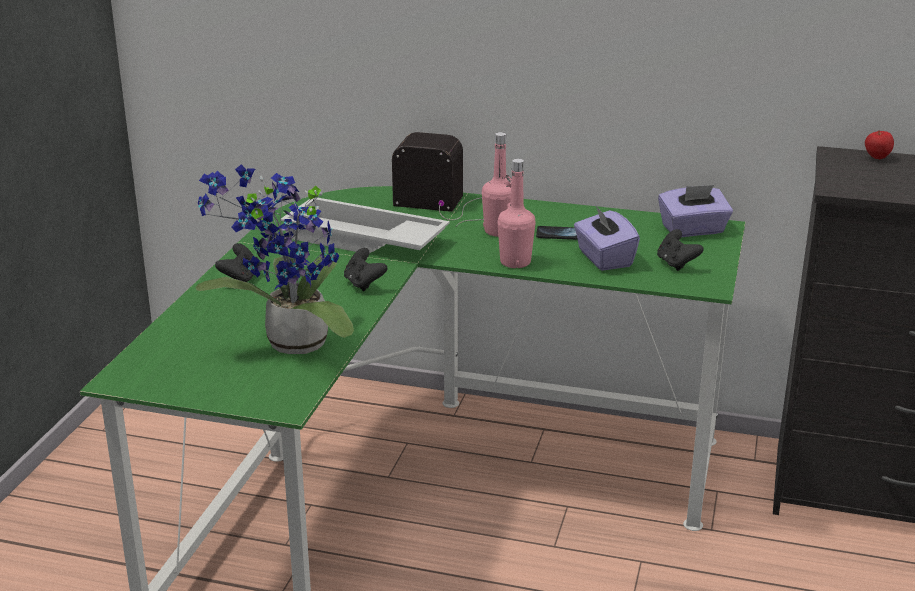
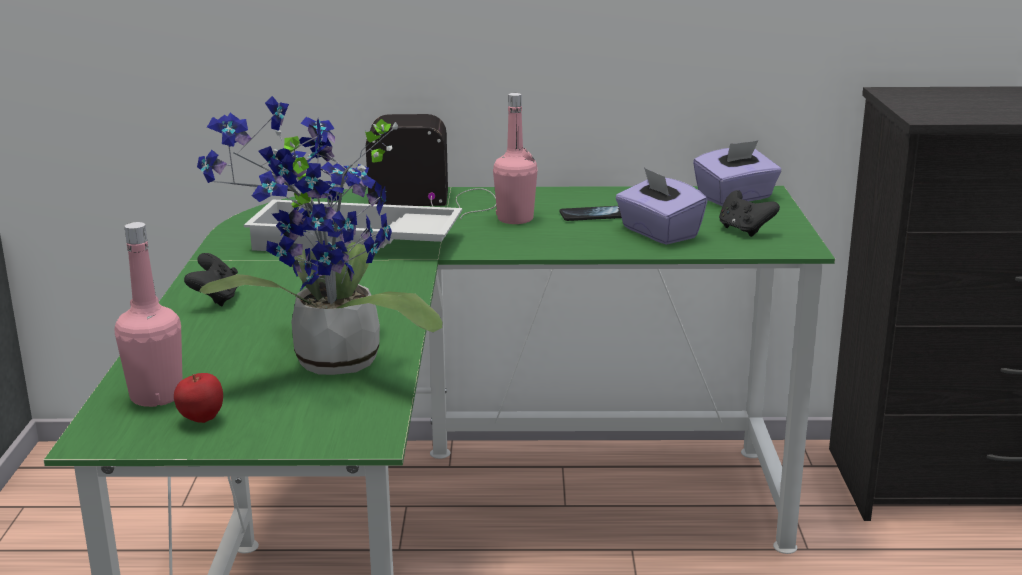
camera: 15 degrees left, 5 degrees down
(364, 284) = (384, 287): black game controller -> none
(515, 262) = (558, 247): pink bottle -> pink bottle (156, 396)
(876, 158) = (936, 92): apple -> apple (201, 420)

